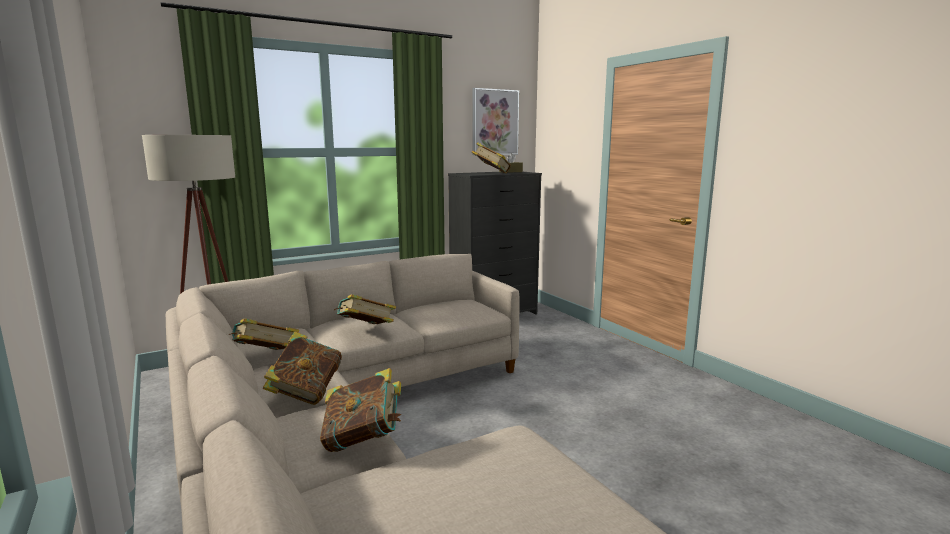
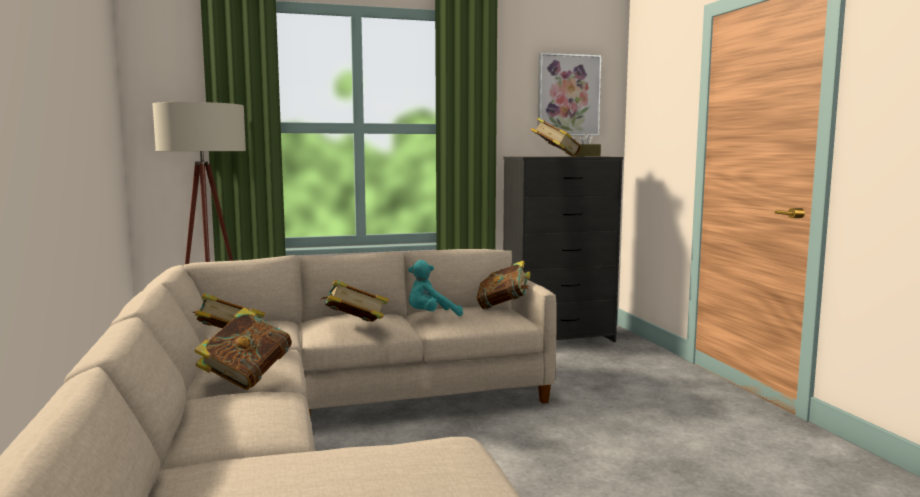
camera: 15 degrees right, 5 degrees down
(363, 439) = (271, 426): book -> book (503, 307)
(421, 314) = (431, 316): none -> turquoise plush toy

